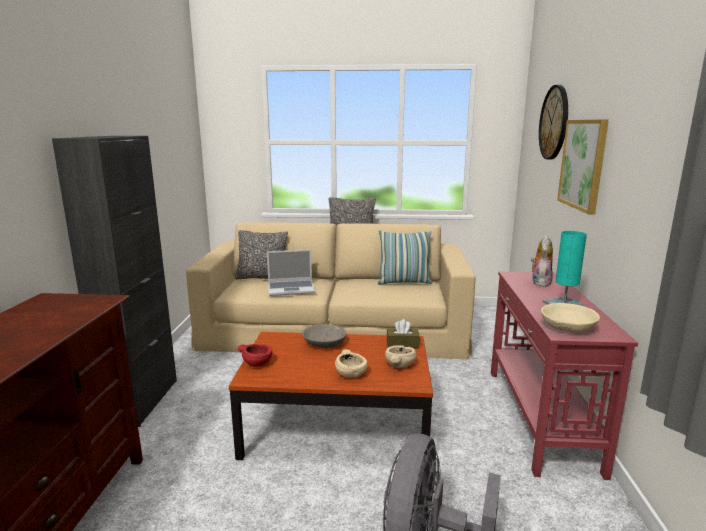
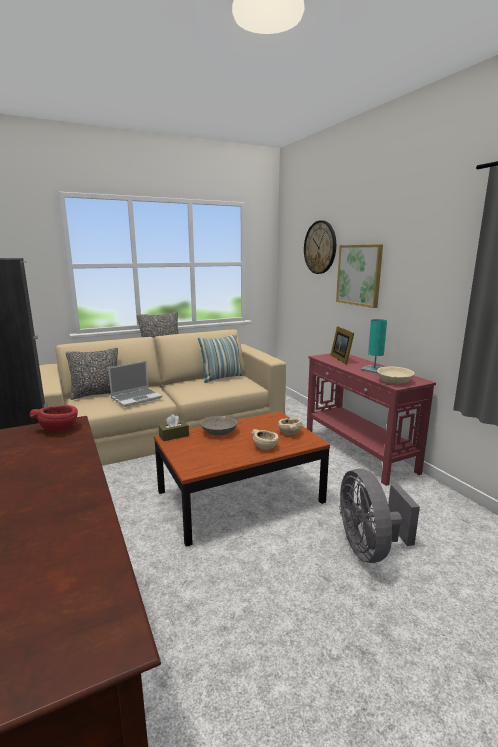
camera: 30 degrees left, 0 degrees up
(257, 363) = (184, 458): red bowl -> red bowl (59, 428)
(402, 344) = (274, 419): brown tissue box -> brown tissue box (174, 436)
(540, 282) = (342, 359): plush toy -> picture frame

